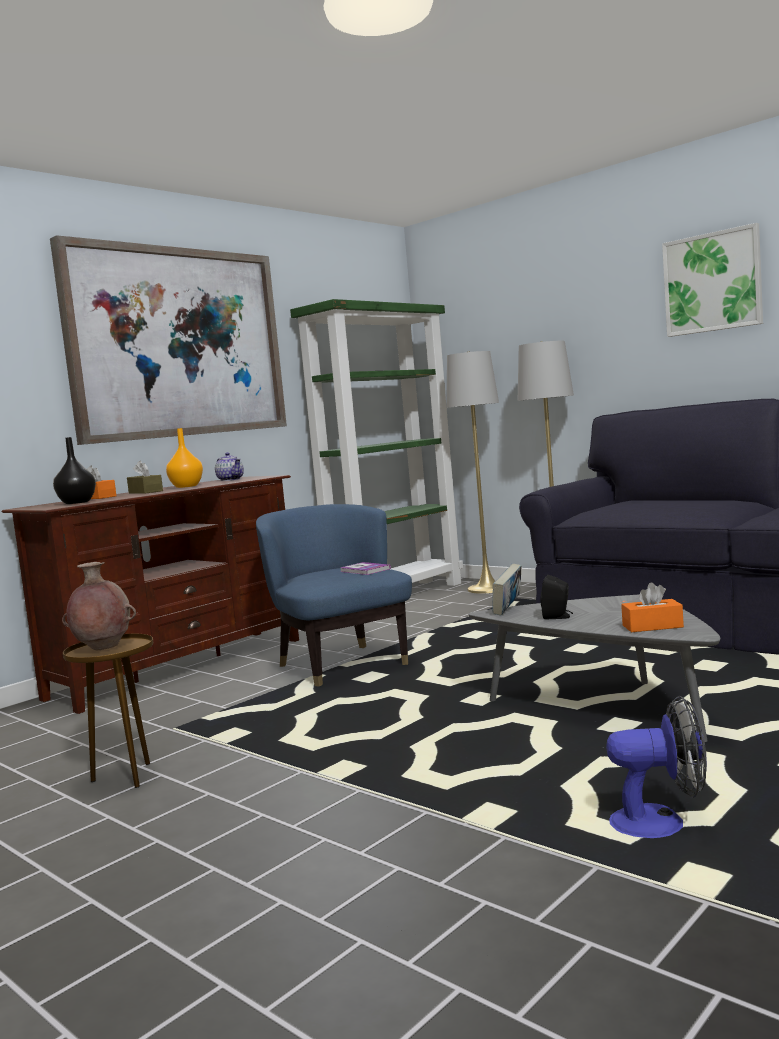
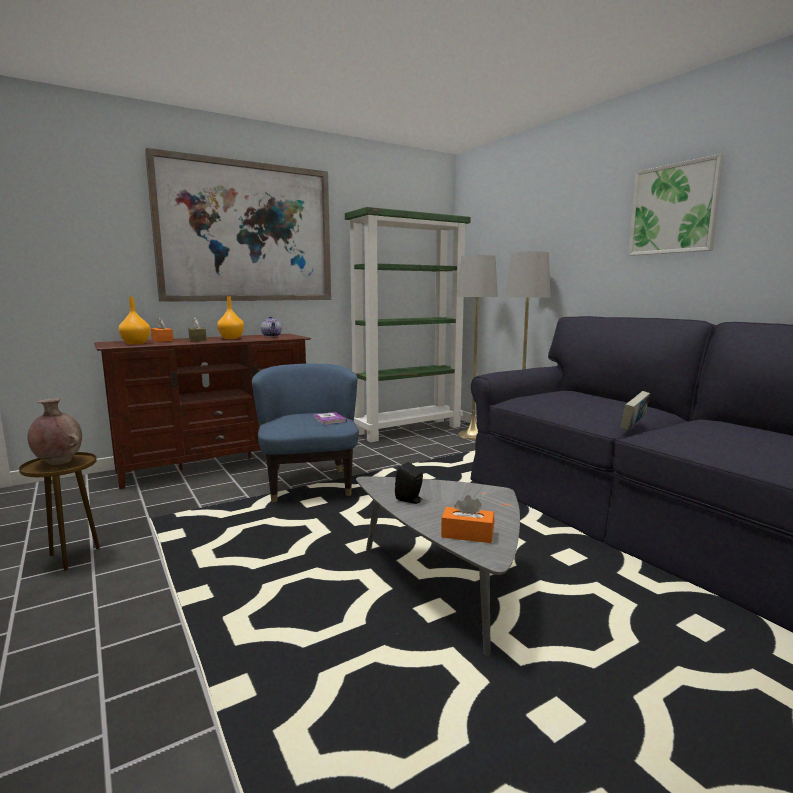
camera: 15 degrees right, 5 degrees up
(76, 502) = (136, 343): black vase -> orange vase
(508, 610) = (387, 481): book -> book (633, 427)
(661, 823) = (354, 761): fan -> none

